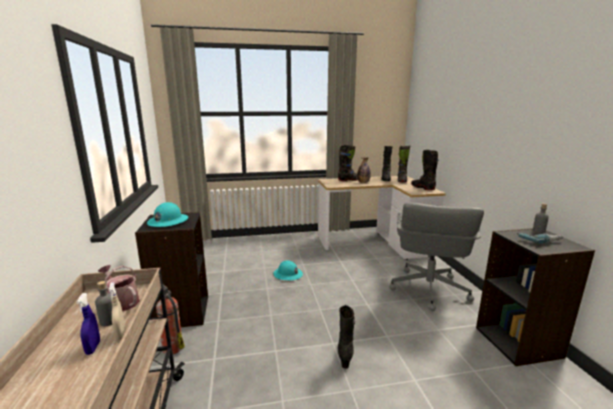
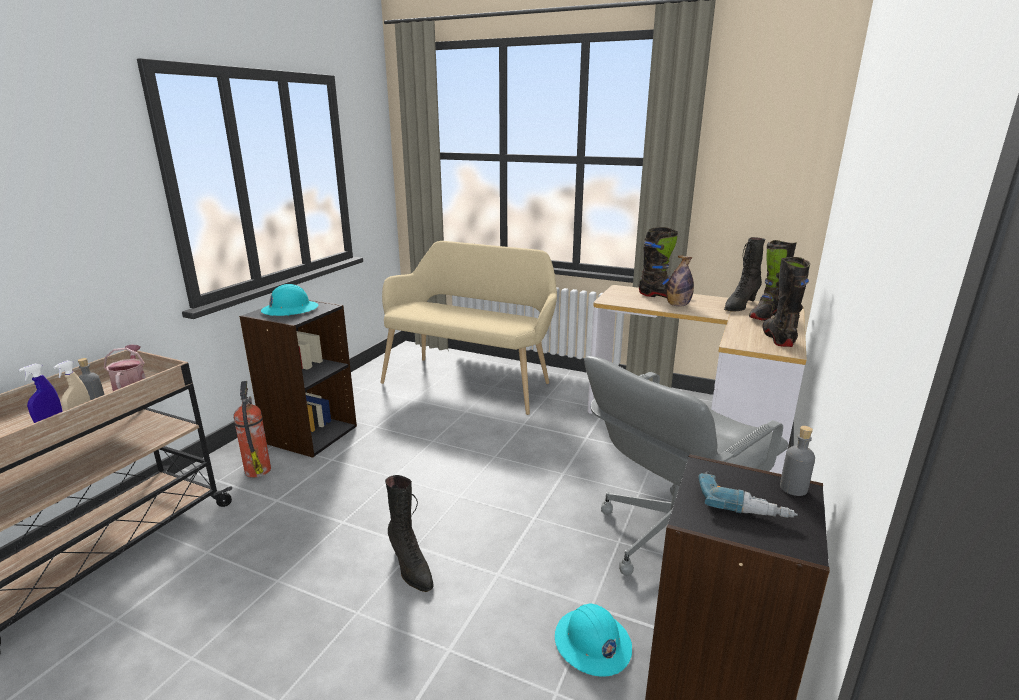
camera: 35 degrees right, 5 degrees up
(246, 252) = (471, 381): none -> beige bench
(288, 274) = (483, 431): turquoise hard hat -> turquoise hard hat (592, 643)
(345, 354) = (410, 568): black boot -> black boot turned 105 degrees clockwise

